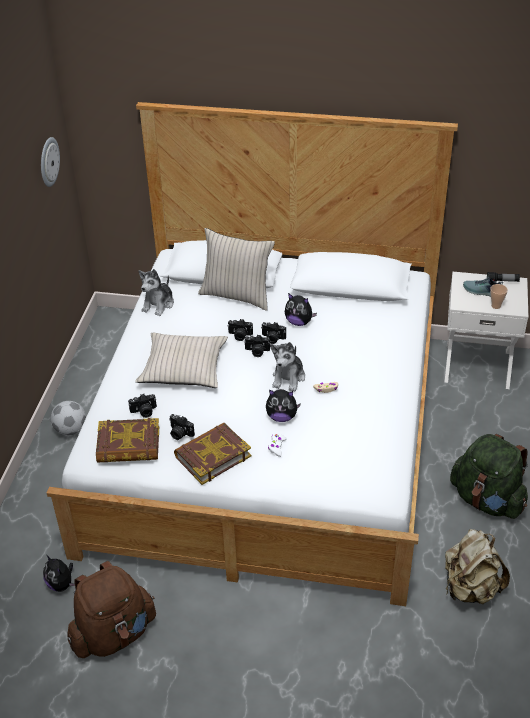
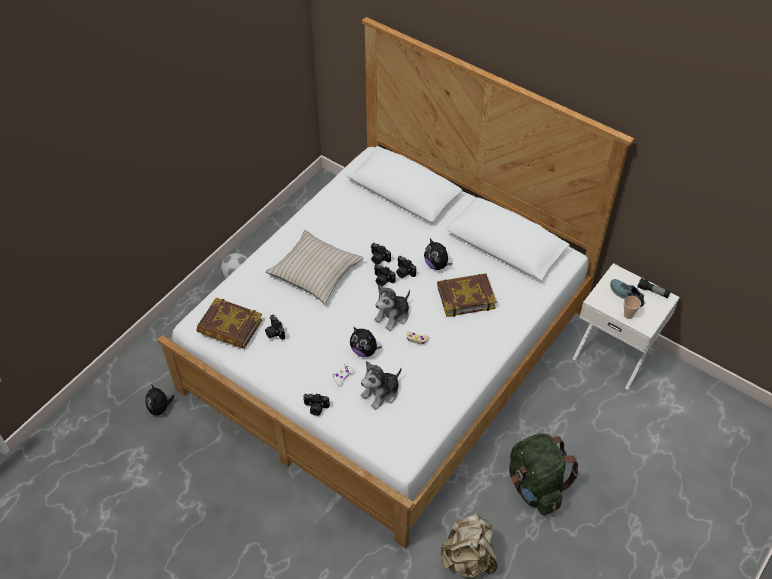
camera: 25 degrees right, 10 degrees up
(48, 162) = (276, 47): wall clock -> none
(114, 634) = (175, 466): brown backpack -> none
(144, 412) = (259, 301): camera -> camera (316, 408)
(158, 304) = (332, 202): plush toy -> plush toy (381, 393)
(212, 456) = (287, 363): book -> book (465, 297)
(237, 295) = (401, 217): beige pillow -> none

